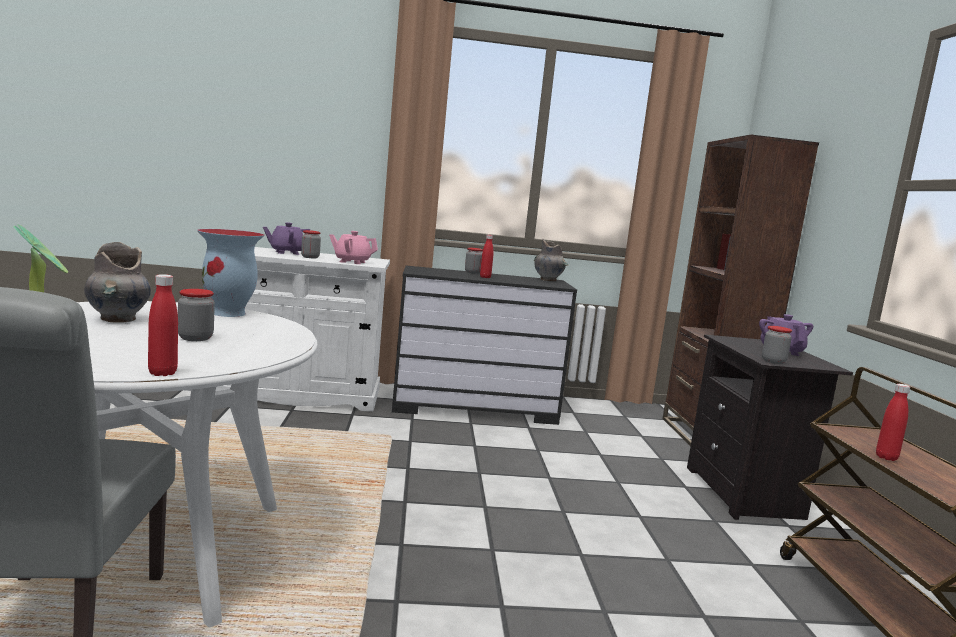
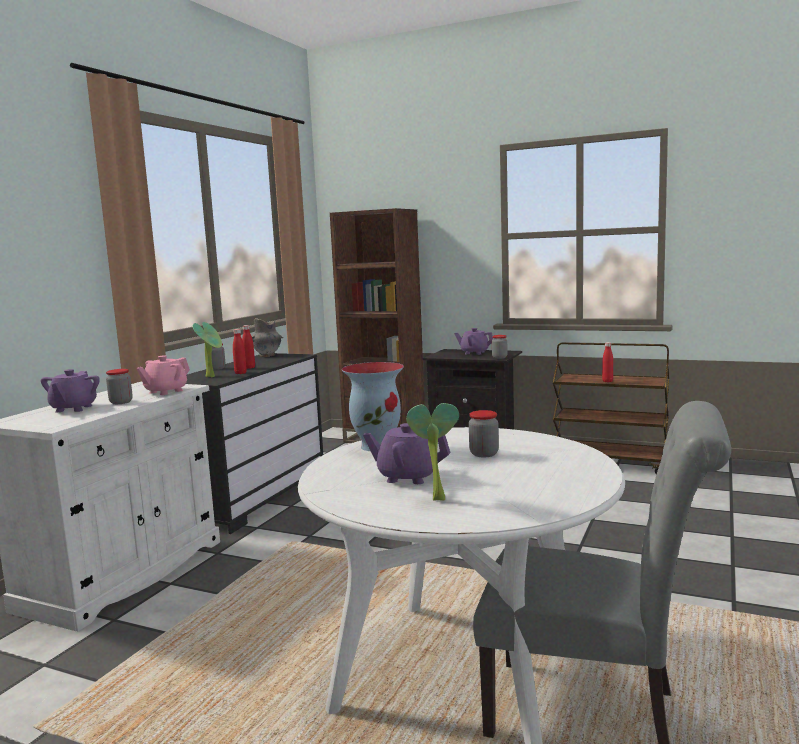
camera: 60 degrees left, 0 degrees up
(118, 320) = (407, 477): grey vase -> purple teapot
(162, 373) = (597, 459): red bottle -> red bottle (240, 373)
(438, 272) = (212, 376): none -> potted plant

